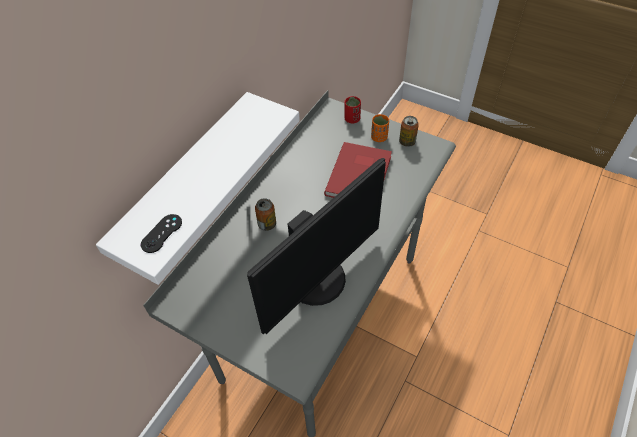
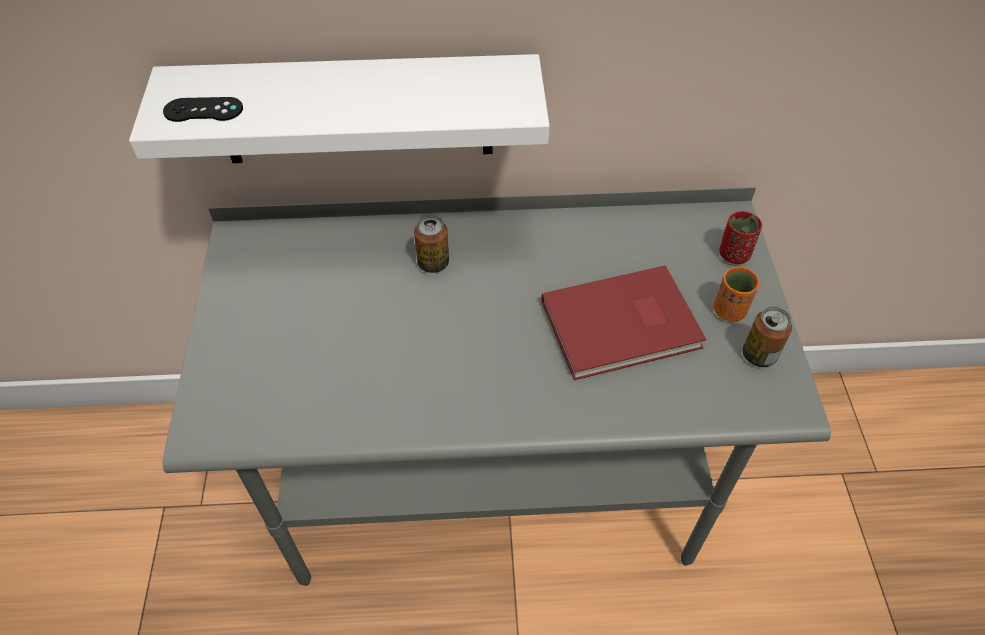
camera: 55 degrees right, 0 degrees up
(318, 281) = (374, 377): monitor -> none

